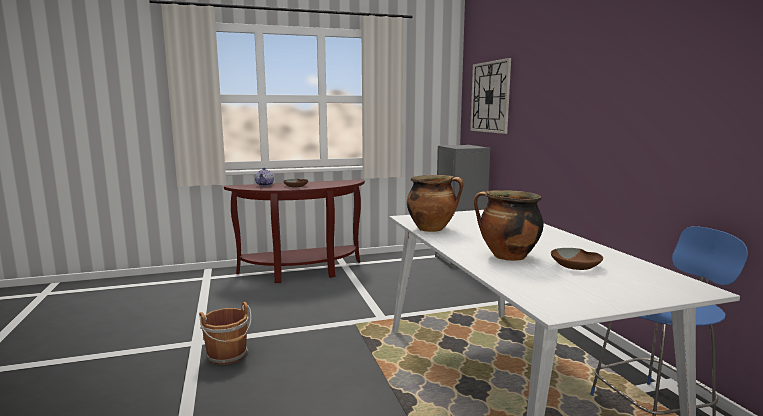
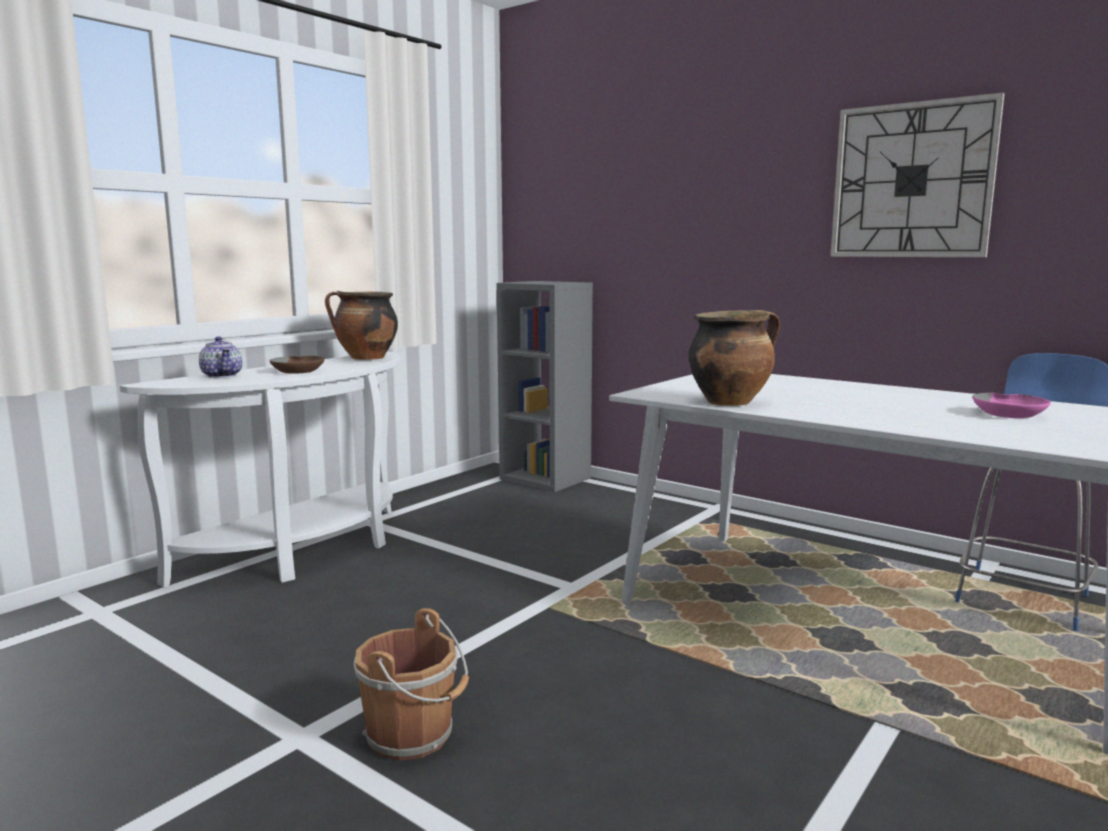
camera: 35 degrees left, 0 degrees up
(302, 272) = (307, 551): brown console table -> white console table
(490, 97) = (583, 198): wall clock -> wall clock (912, 181)
(507, 257) = (924, 418): cooking pot -> cooking pot (365, 358)
(576, 265) = (1010, 414): brown bowl -> pink bowl

